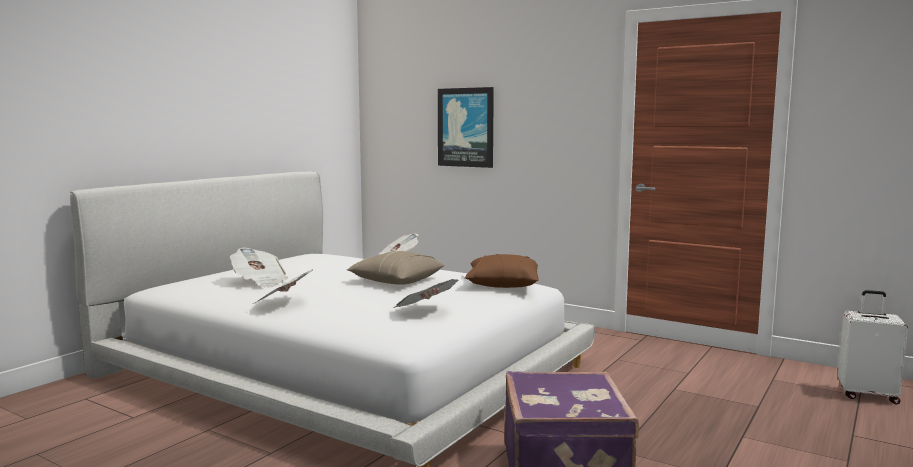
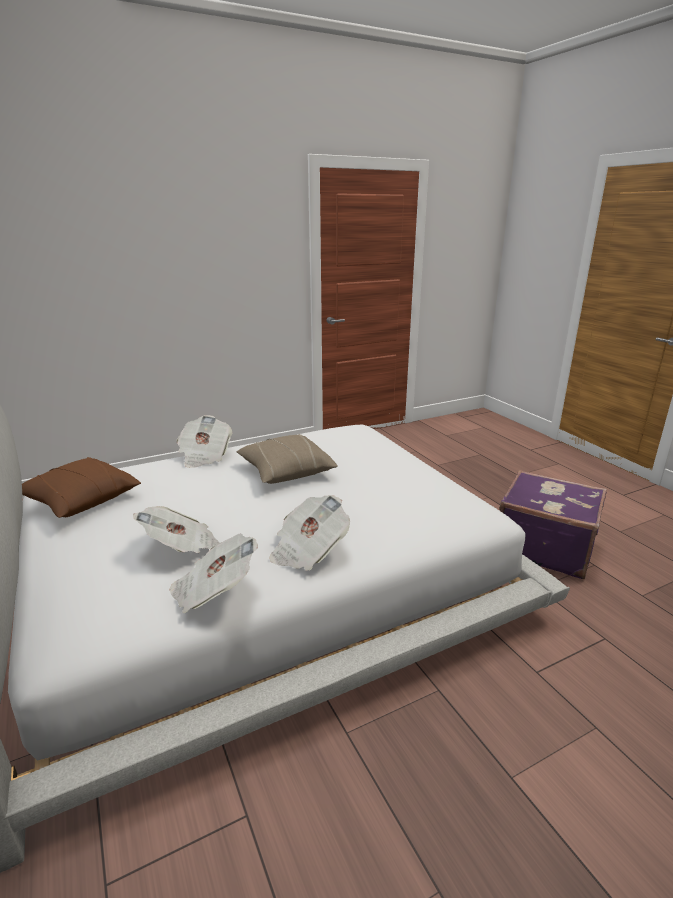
camera: 60 degrees left, 15 degrees up
(425, 311) = (412, 485): newspaper -> newspaper (214, 590)
(466, 127) = (138, 277): picture -> none
(502, 284) = (349, 436): brown pillow -> brown pillow (81, 501)
(867, 395) = (485, 425): white suitcase -> none

